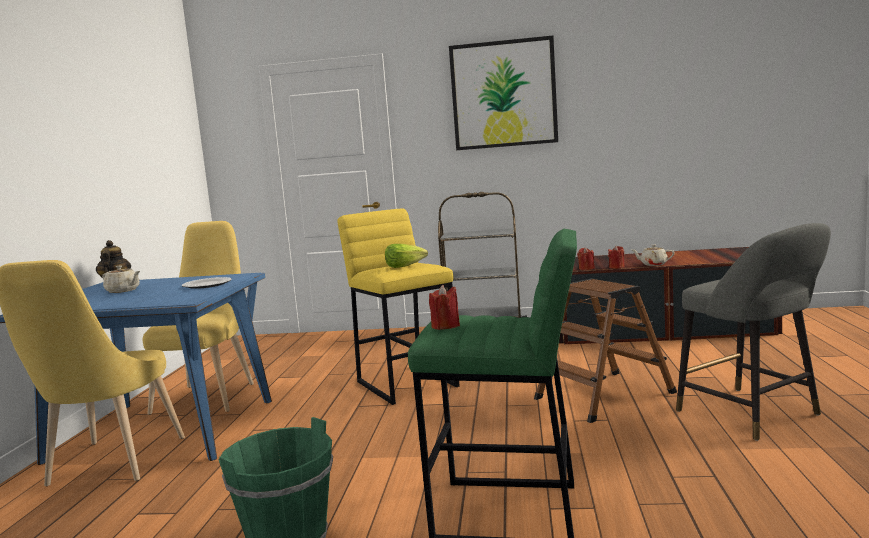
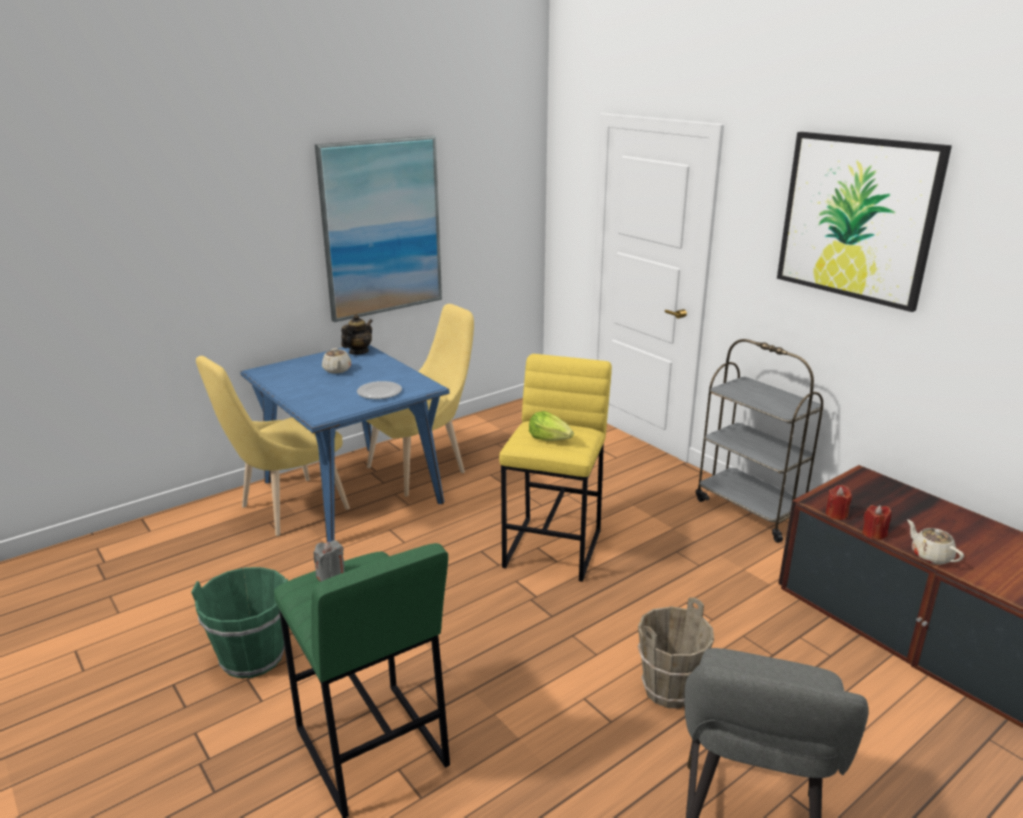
camera: 45 degrees right, 15 degrees up
(102, 158) = (382, 228): none -> picture
(445, 326) = (331, 575): red candle -> grey candle
(605, 395) = (670, 690): brown step ladder -> brown bucket

